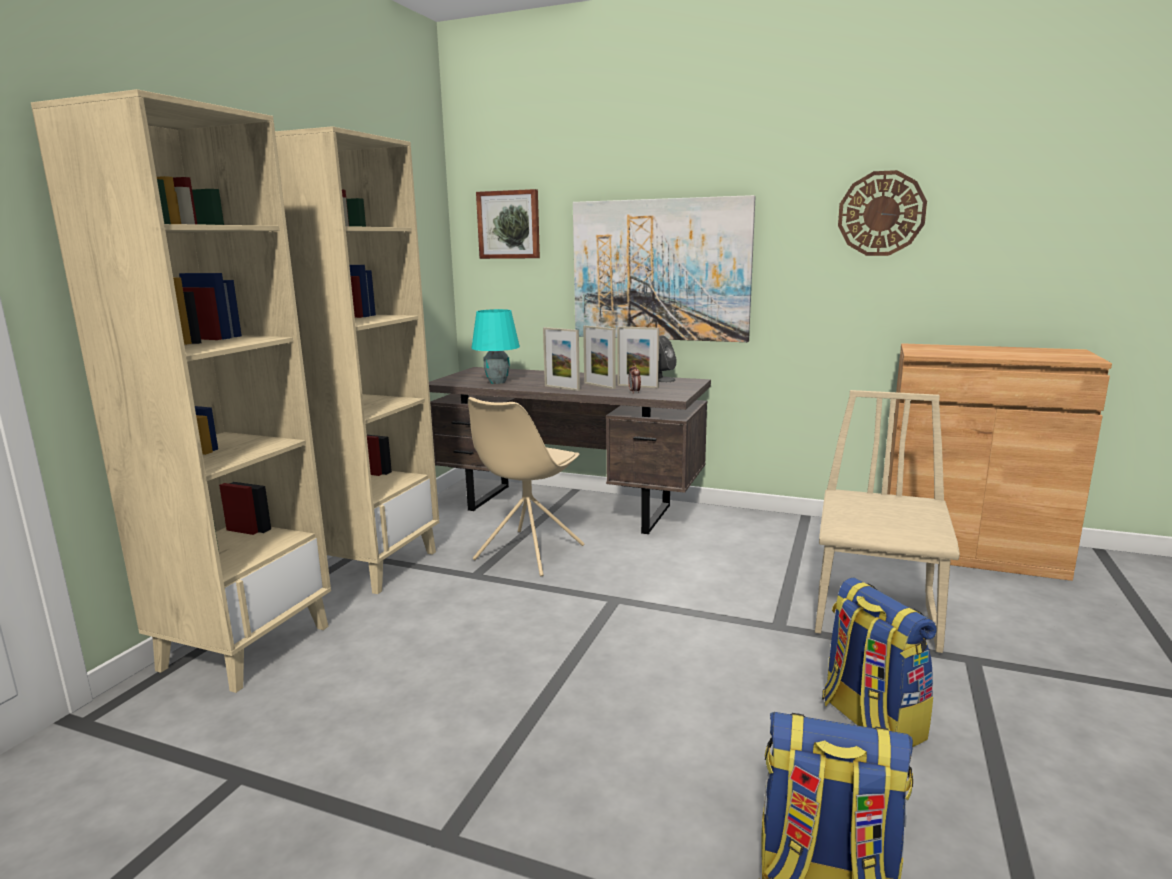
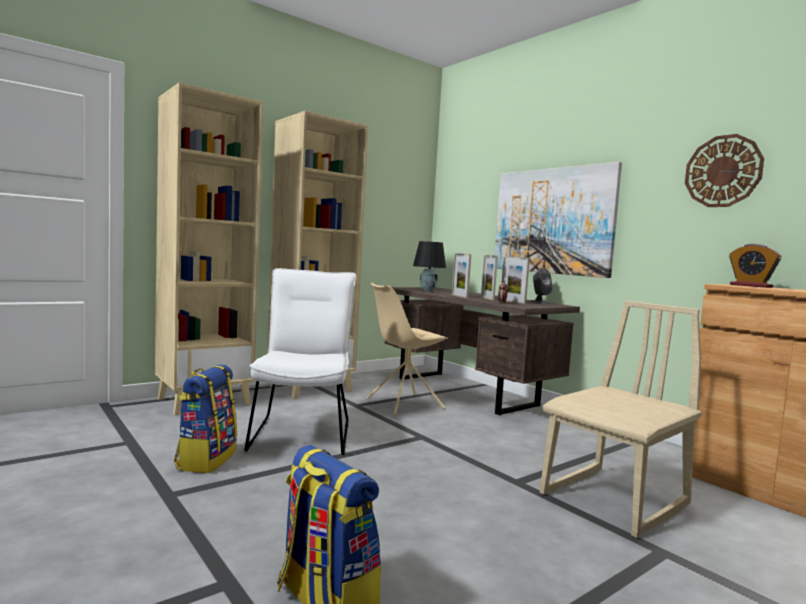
camera: 30 degrees right, 10 degrees down
(470, 648) = (303, 432): none -> white chair
(497, 382) = (427, 291): turquoise table lamp -> black table lamp
(509, 224) = (465, 191): picture -> none
(870, 721) = (502, 548): backpack -> backpack (206, 459)
(935, 349) = (751, 286): none -> alarm clock

